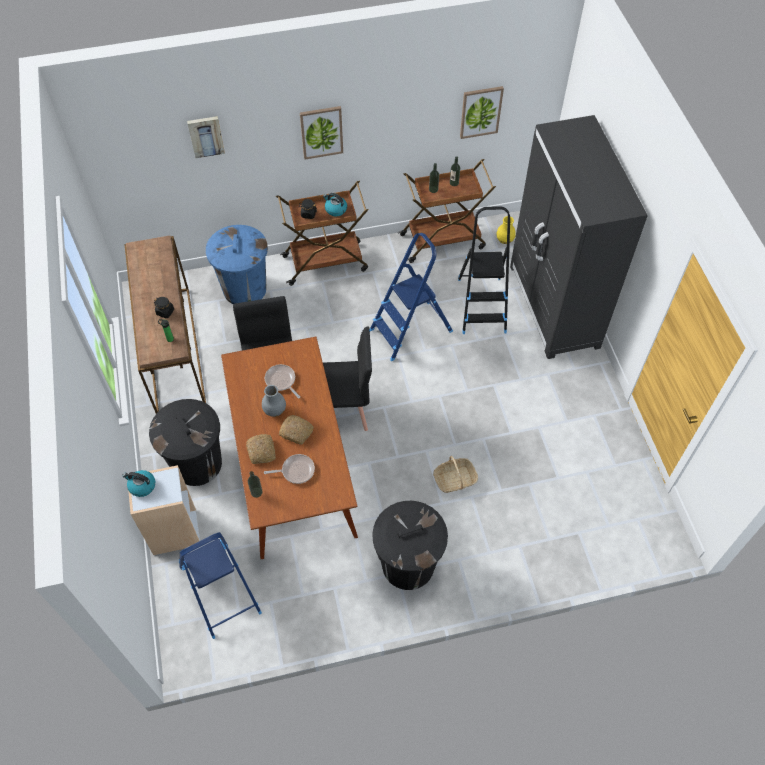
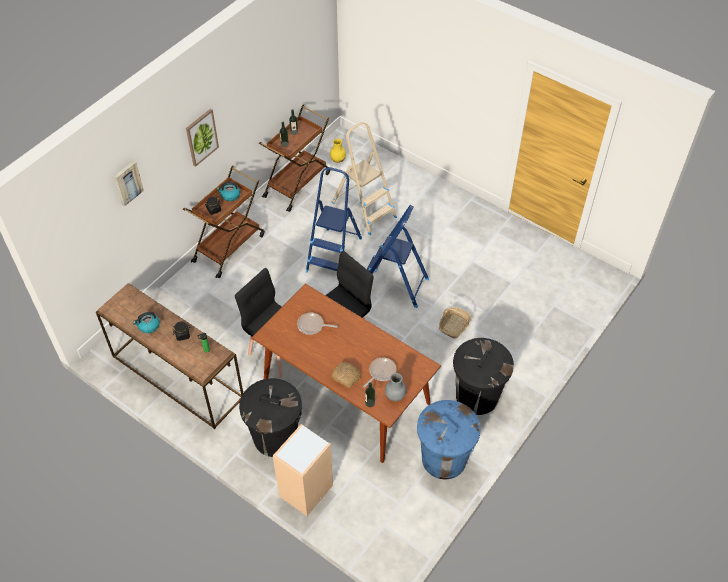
camera: 40 degrees left, 5 degrees down
(142, 486) = (291, 454): kettle -> kettle (148, 326)
(219, 588) = (374, 501): blue step ladder -> blue step ladder (392, 284)
(244, 289) = (187, 302): blue trash can -> blue trash can (444, 459)
(274, 410) = (327, 346): grey vase -> grey vase (395, 396)
(296, 432) = (356, 349): bread -> none
(480, 112) = (293, 67): picture -> none
(481, 305) = (364, 210): black step ladder -> beige step ladder
(552, 306) = (409, 183): black cabinet -> none

